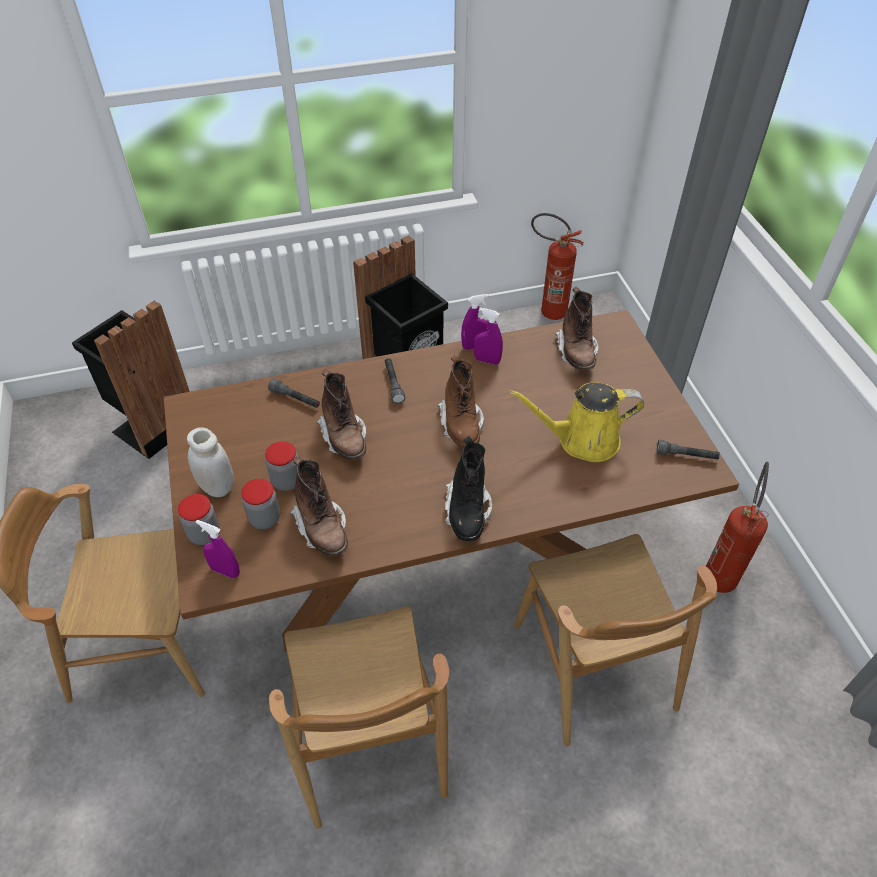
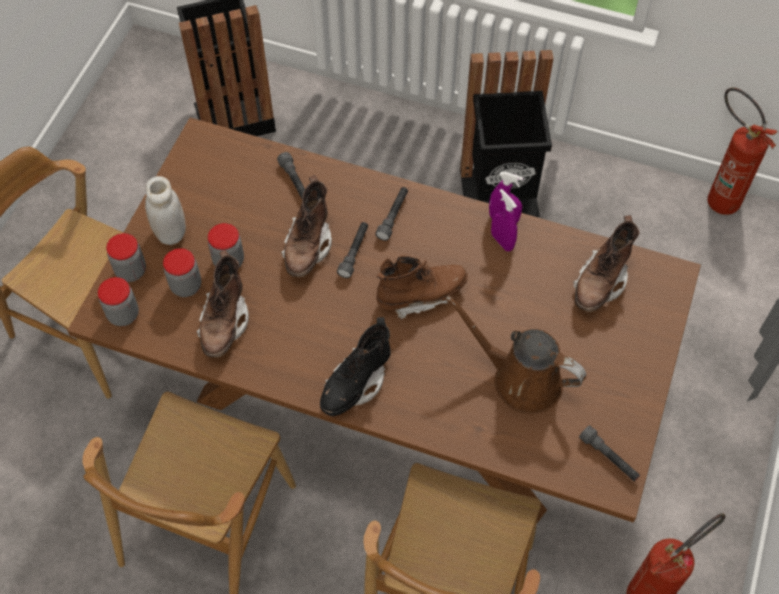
camera: 35 degrees right, 10 degrees up
(225, 571) = (123, 314): purple spray bottle -> jar
(385, 422) = (354, 253): none -> grey flashlight
(461, 424) = (421, 295): brown boot -> brown boot turned 135 degrees counterclockwise
(582, 440) = (520, 379): yellow watering can -> brown watering can

